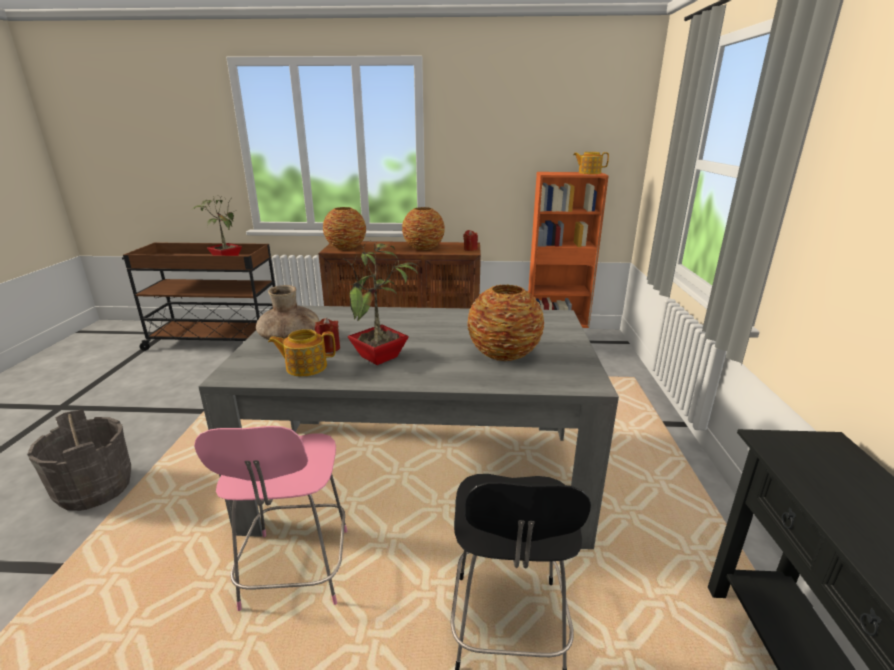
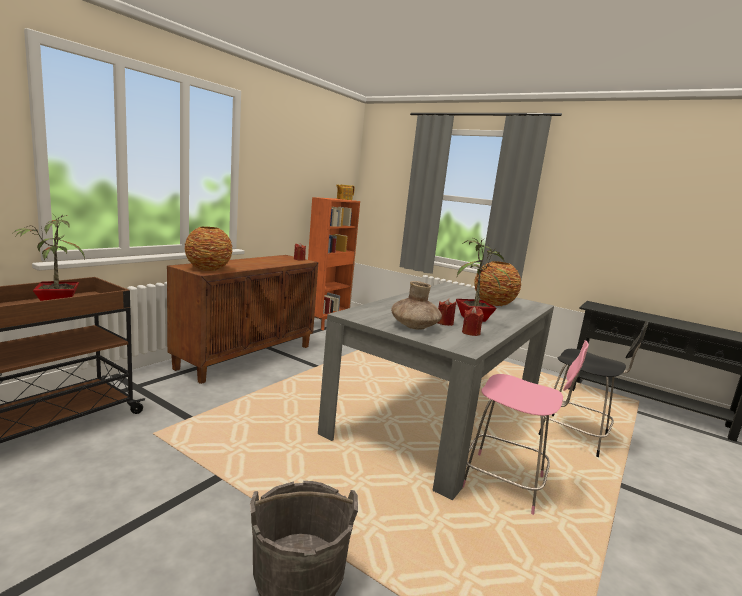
camera: 60 degrees left, 10 degrees down
(305, 367) = (471, 333): teapot -> red candle
(423, 248) = (267, 262): vase -> none

